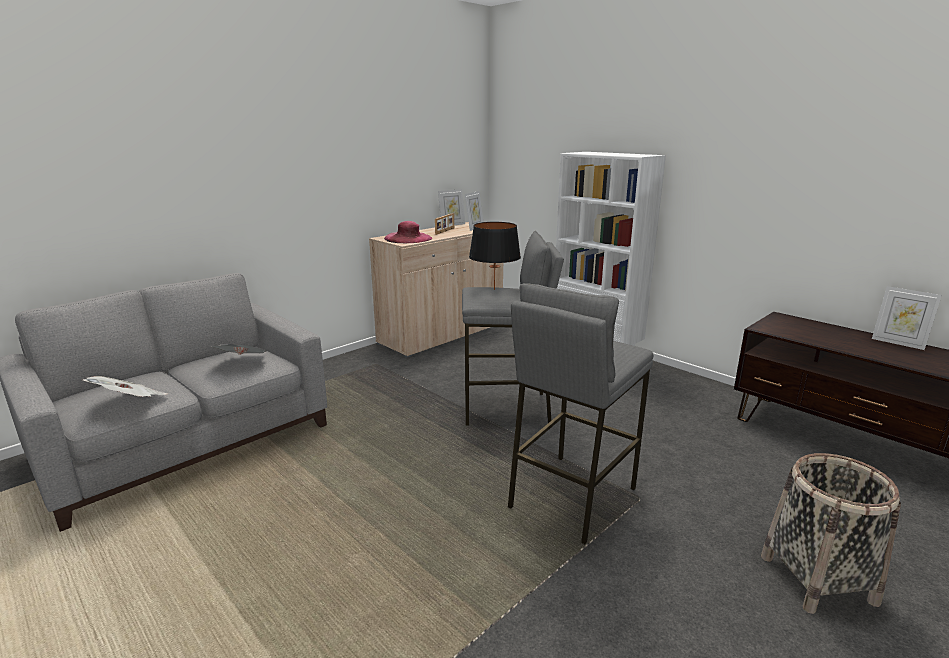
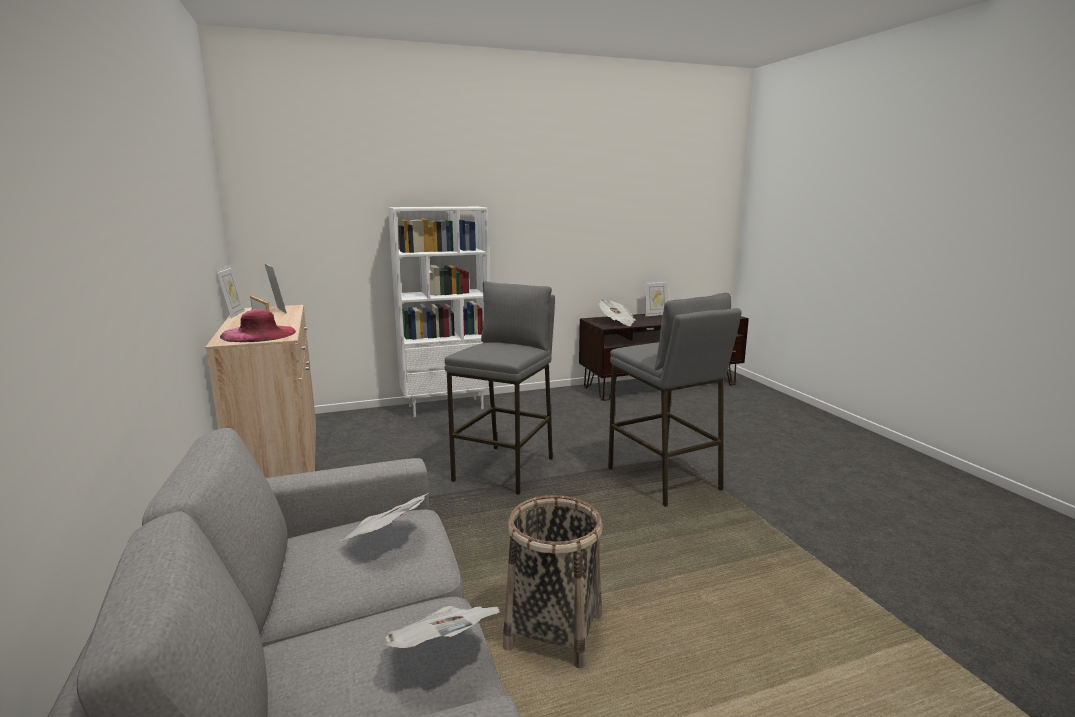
camera: 65 degrees left, 5 degrees down
(494, 289) = (482, 347): black table lamp -> none
(795, 329) = (617, 322): none -> newspaper
(817, 579) = (772, 438): basket -> basket (554, 631)

